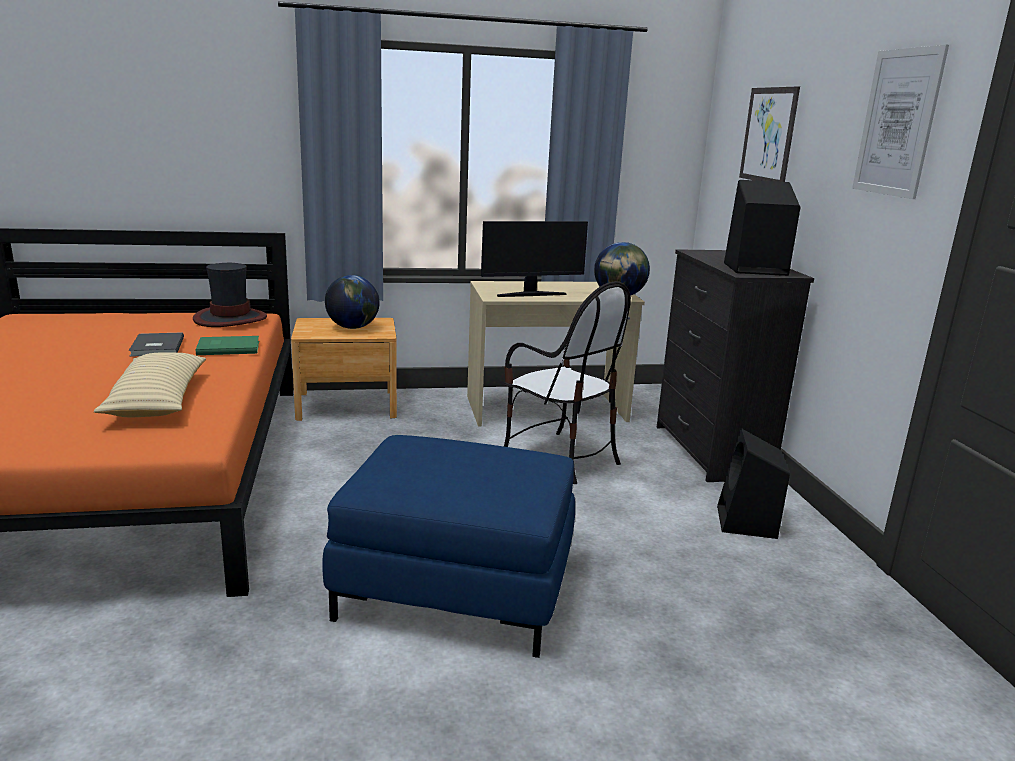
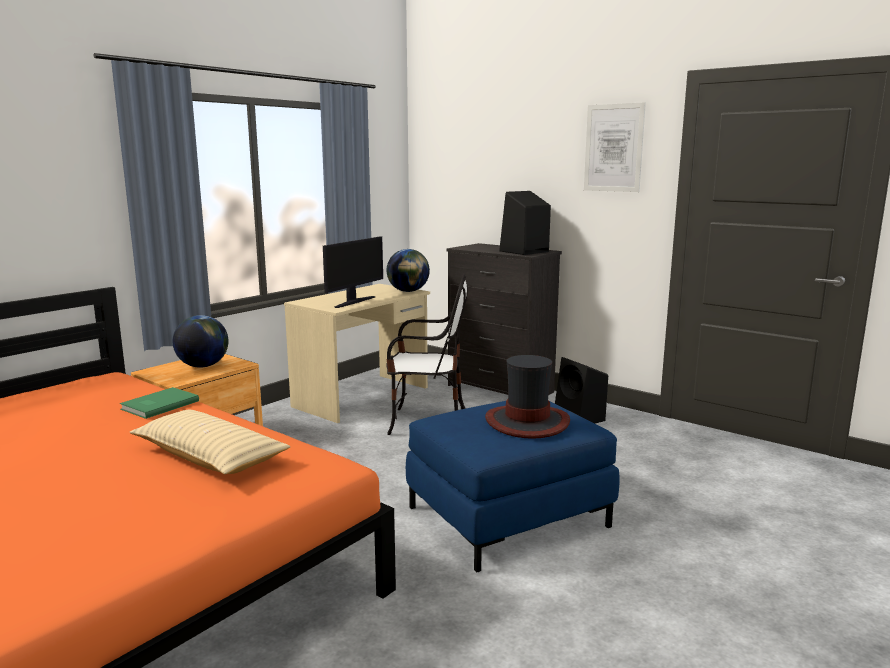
camera: 40 degrees left, 5 degrees down
(155, 347) = (88, 424): grey book -> none
(230, 319) = (94, 384): hat -> hat (527, 422)
(768, 135) = (486, 161): picture -> none

